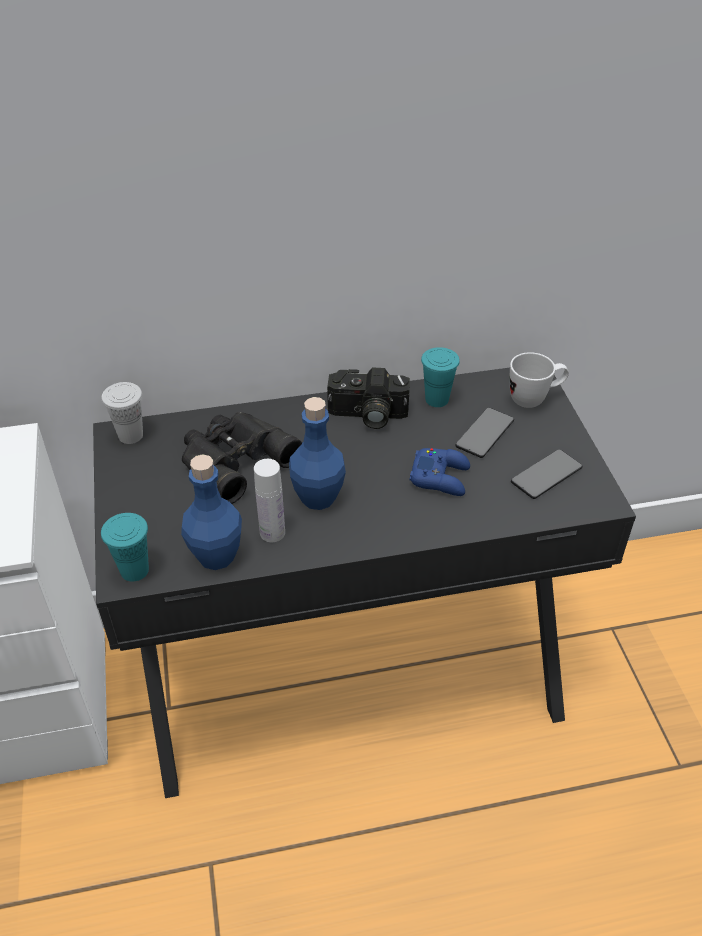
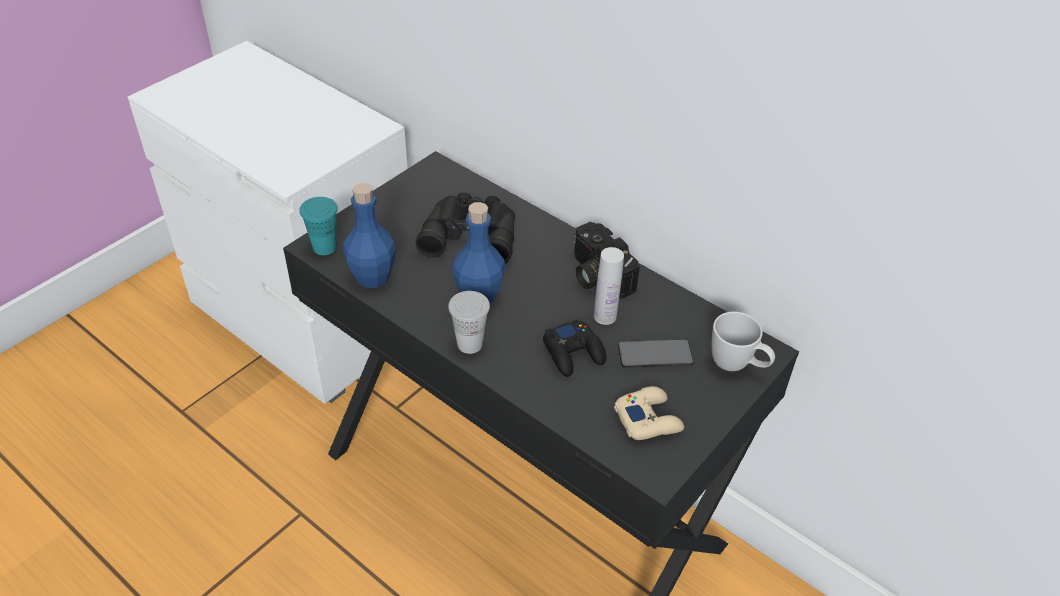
camera: 50 degrees right, 0 degrees up
(130, 435) = (441, 173): white cup -> white cup (470, 344)
(272, 532) = (420, 292): white bottle -> white bottle (605, 316)
(437, 399) = (662, 305): turquoise cup -> none
(440, 477) = (573, 353): blue game controller -> black game controller
(546, 475) = (648, 419): phone -> beige game controller

